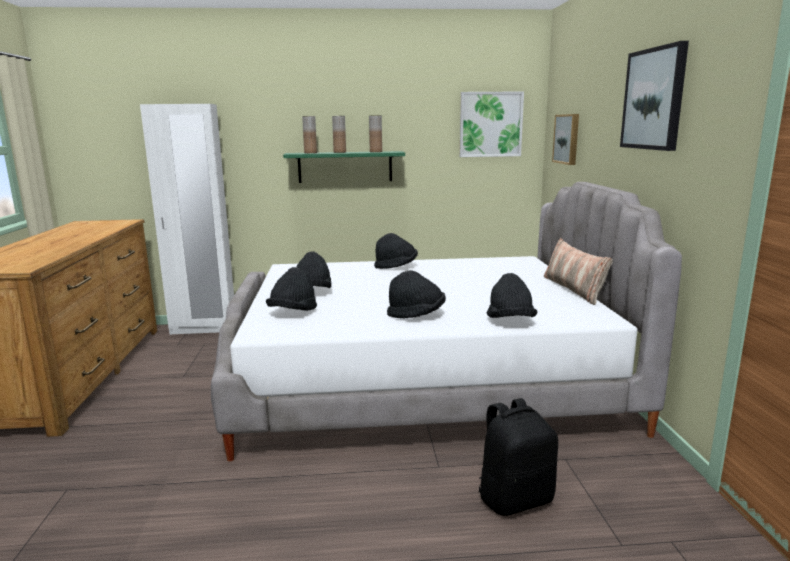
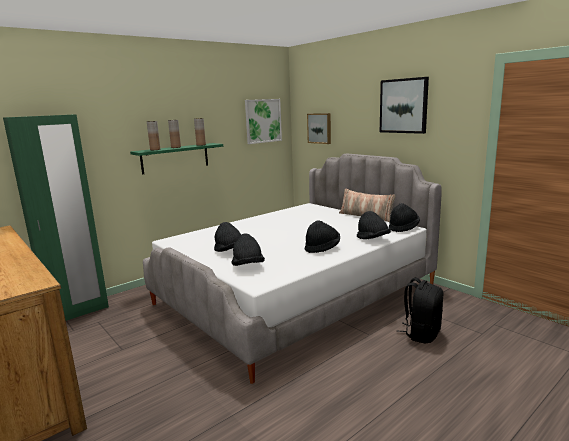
camera: 35 degrees left, 0 degrees up
(203, 329) = (78, 312): white wardrobe -> green wardrobe
(396, 267) = (246, 224): black hat -> black hat (403, 228)

